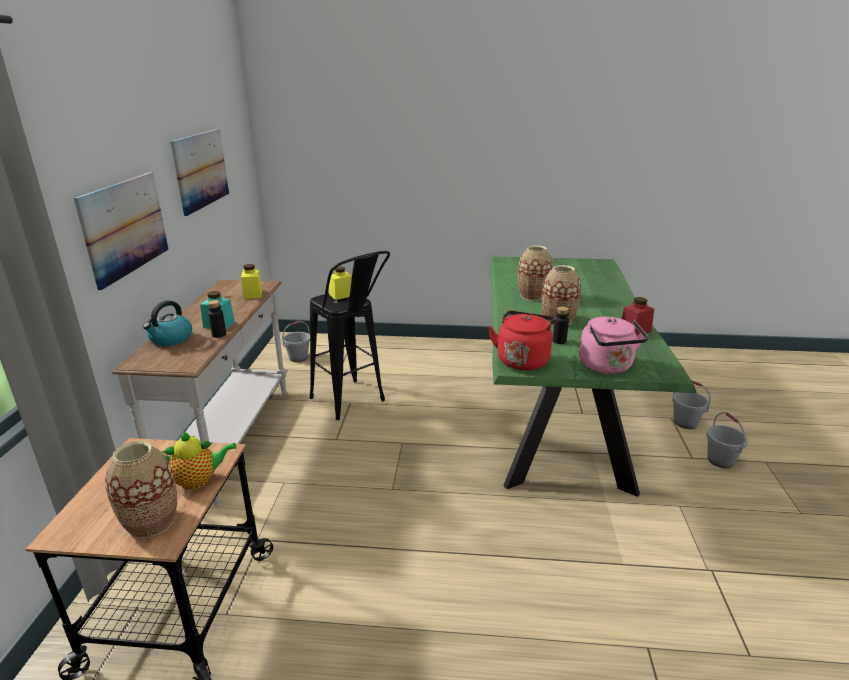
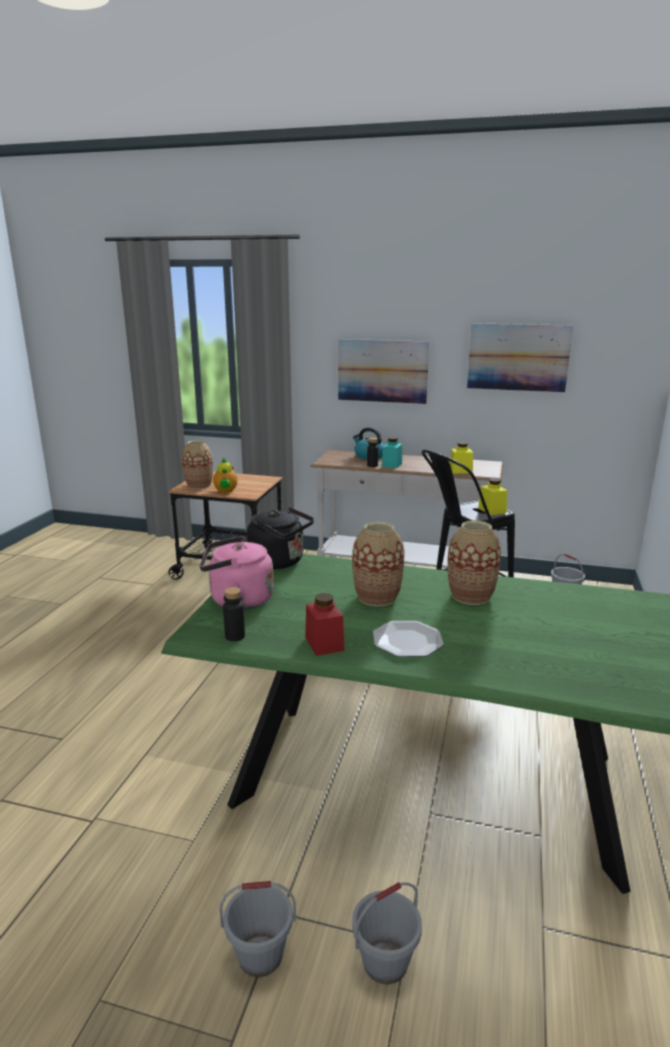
camera: 100 degrees right, 5 degrees down
(523, 360) = (280, 562): red kettle -> black kettle
(559, 341) = (315, 587): black bottle -> black bottle (235, 636)
(607, 310) = (407, 641): none -> plate

